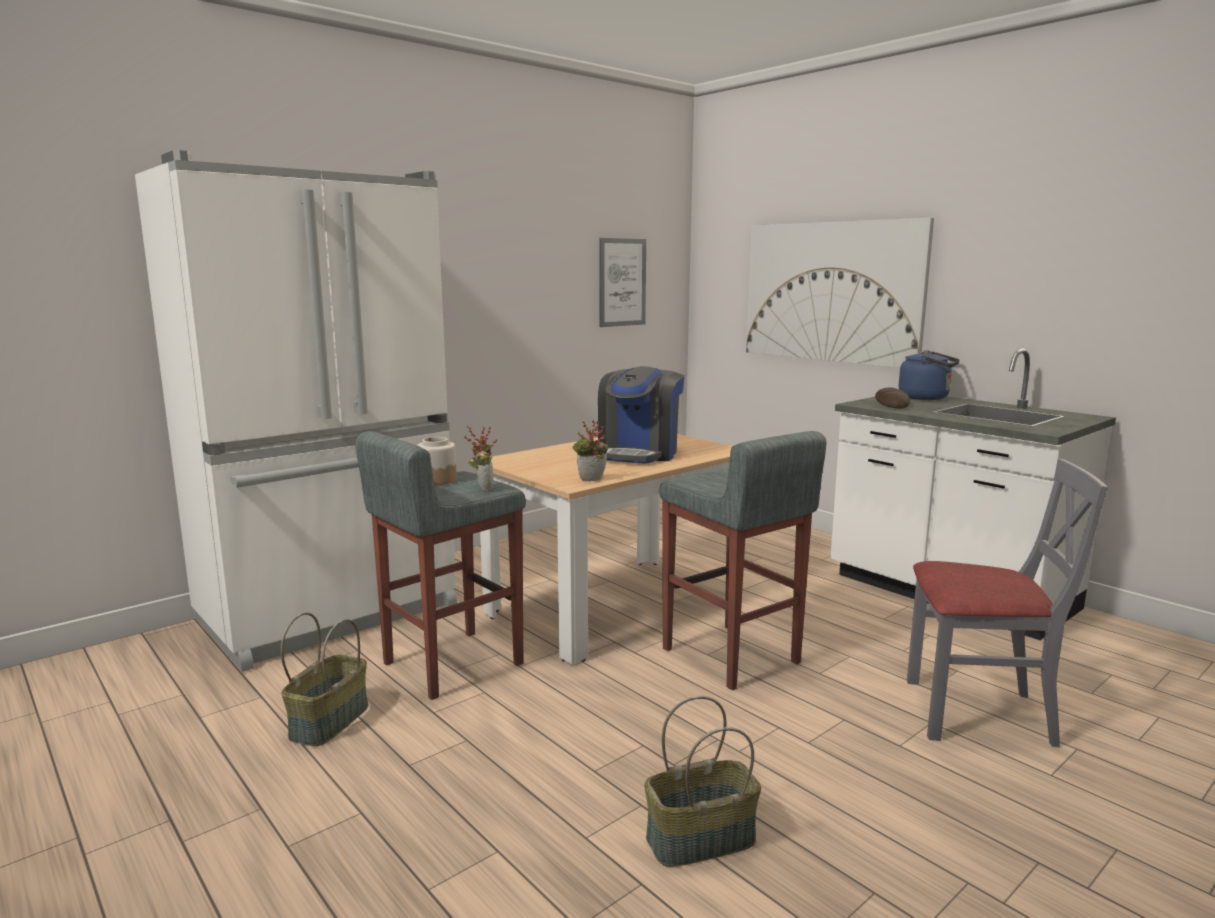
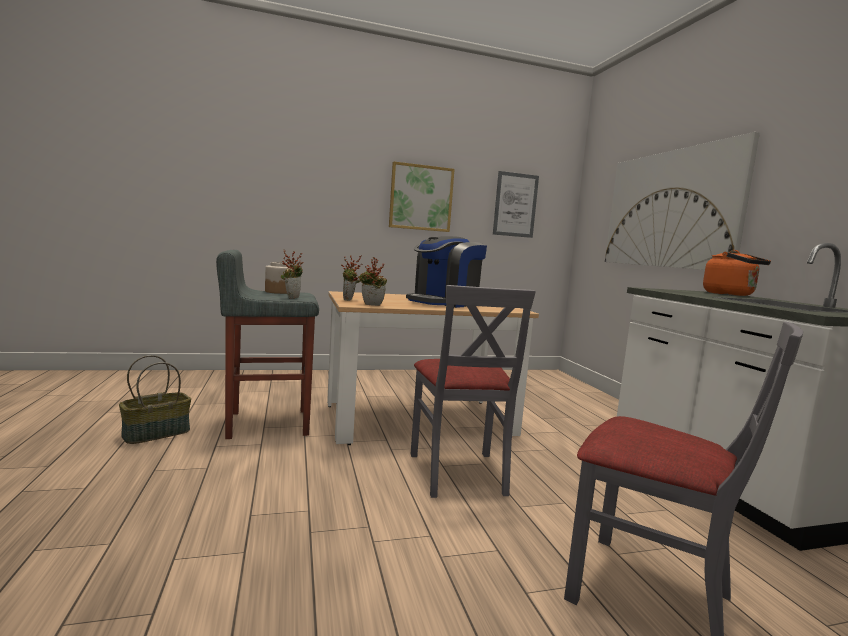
camera: 25 degrees right, 5 degrees down
(332, 614) = (247, 383): white fridge -> none
(509, 288) = (421, 198): none -> picture
(546, 476) = (350, 300): none -> potted plant
(700, 841) = (243, 599): basket -> none
(730, 657) = (458, 473): grey stool -> grey chair
(891, 403) = (683, 292): bread -> none
(927, 398) = (731, 294): blue kettle -> orange kettle

